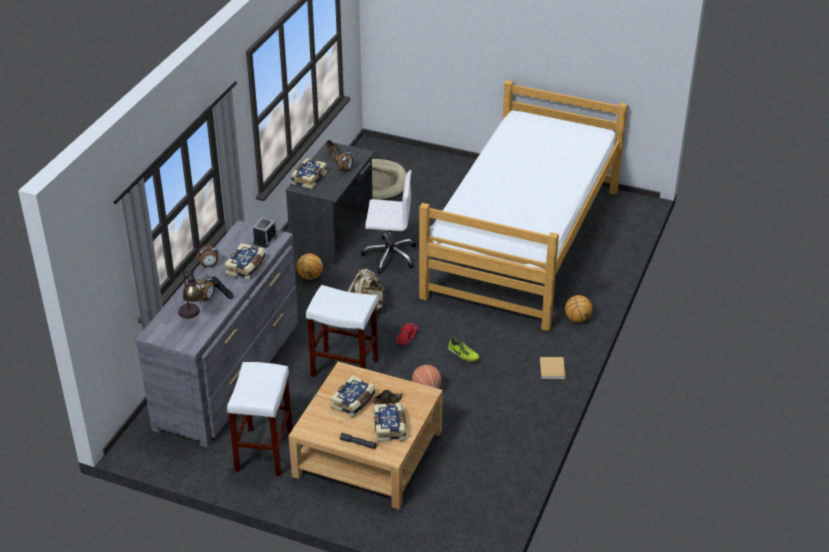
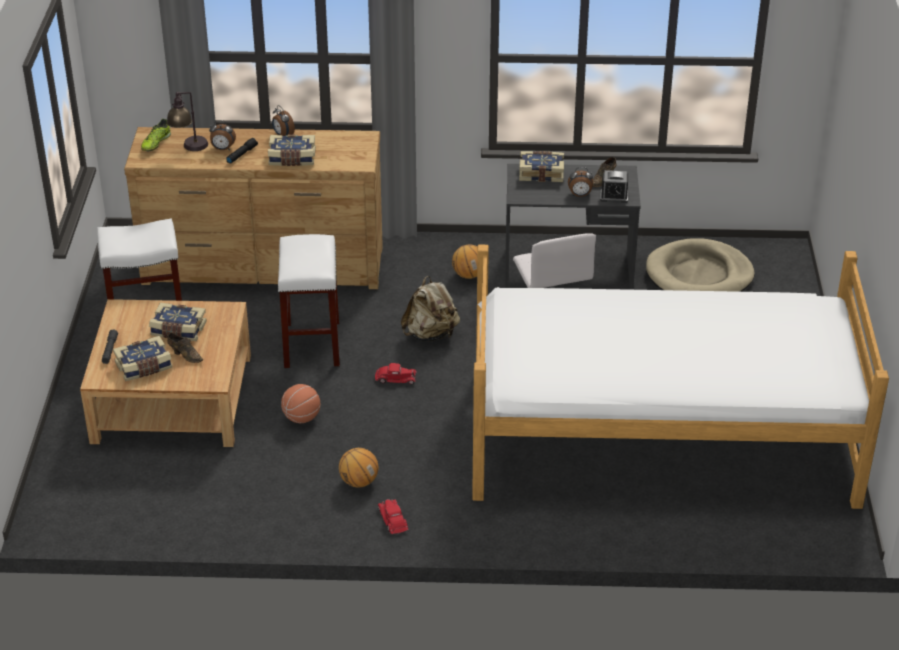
camera: 70 degrees right, 0 degrees up
(230, 373) = (264, 266): grey dresser -> brown dresser
(265, 240) = (350, 157): alarm clock -> alarm clock (614, 196)
(463, 355) = (383, 433): shoe -> shoe (156, 143)
(552, 369) = (393, 520): beige book -> red toy car
(577, 319) = (514, 523): basketball -> basketball (358, 482)

